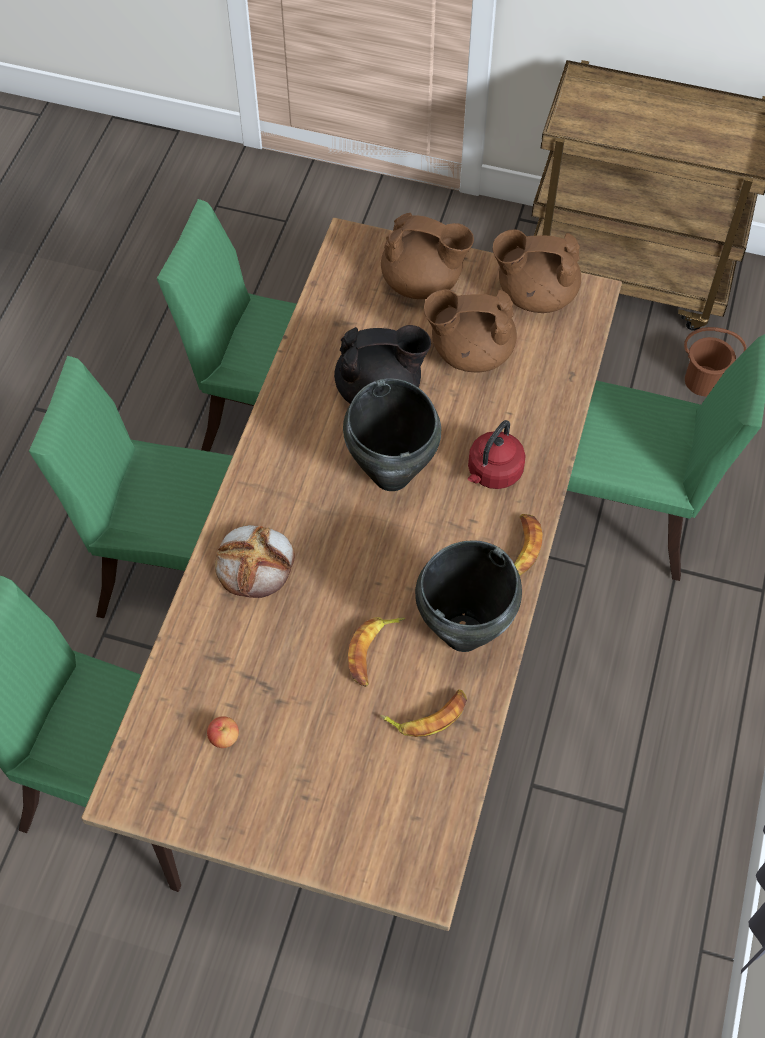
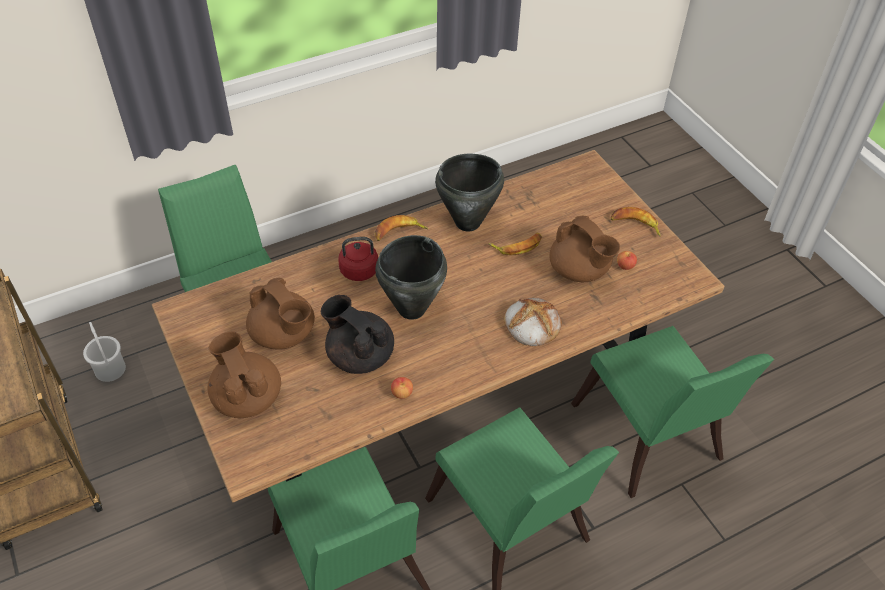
camera: 135 degrees left, 10 degrees down
(300, 391) = (402, 393): none -> apple
(427, 715) = (522, 208): banana -> banana (635, 225)
(535, 294) = (203, 335): brown teapot -> brown teapot (579, 271)
(703, 380) = (109, 370): brown bucket -> white bucket

